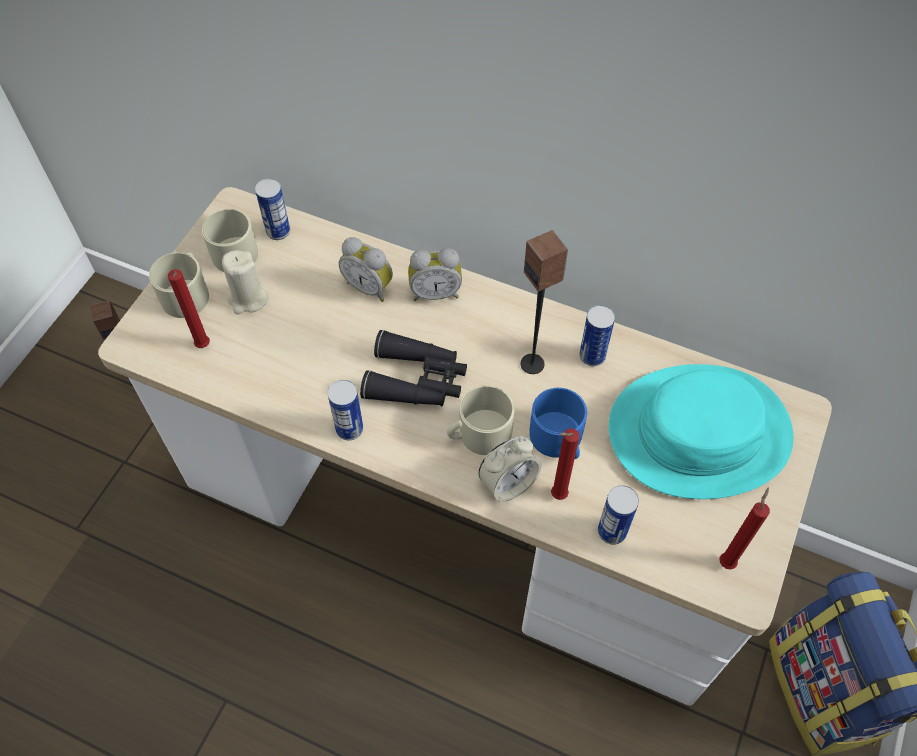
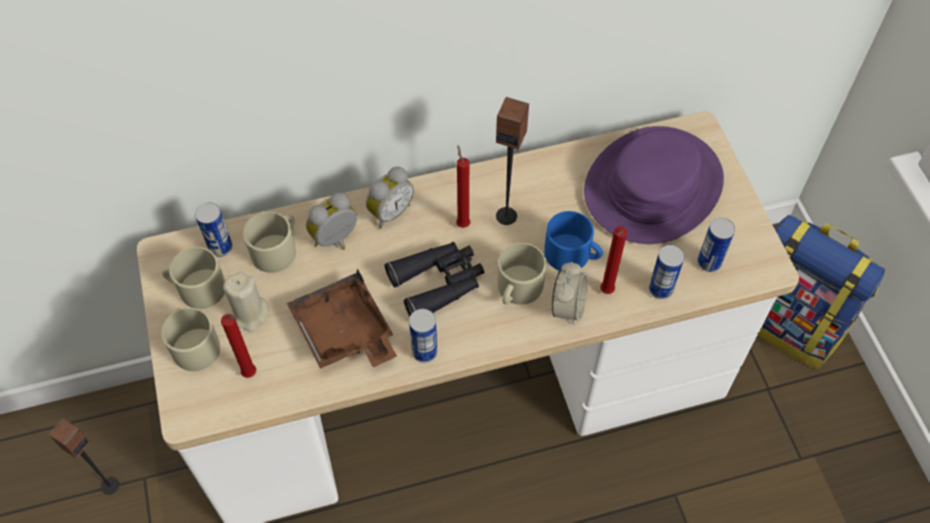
camera: 40 degrees left, 0 degrees up
(303, 366) = (344, 332): none -> brown tray
(318, 261) = (277, 249): none -> beige mug
(370, 286) = (336, 241): alarm clock -> alarm clock turned 150 degrees clockwise
(592, 356) = (540, 183): can -> can (709, 262)
(698, 431) = (652, 186): turquoise hat -> purple hat
(727, 560) = (742, 255): red candle -> red candle (462, 223)

